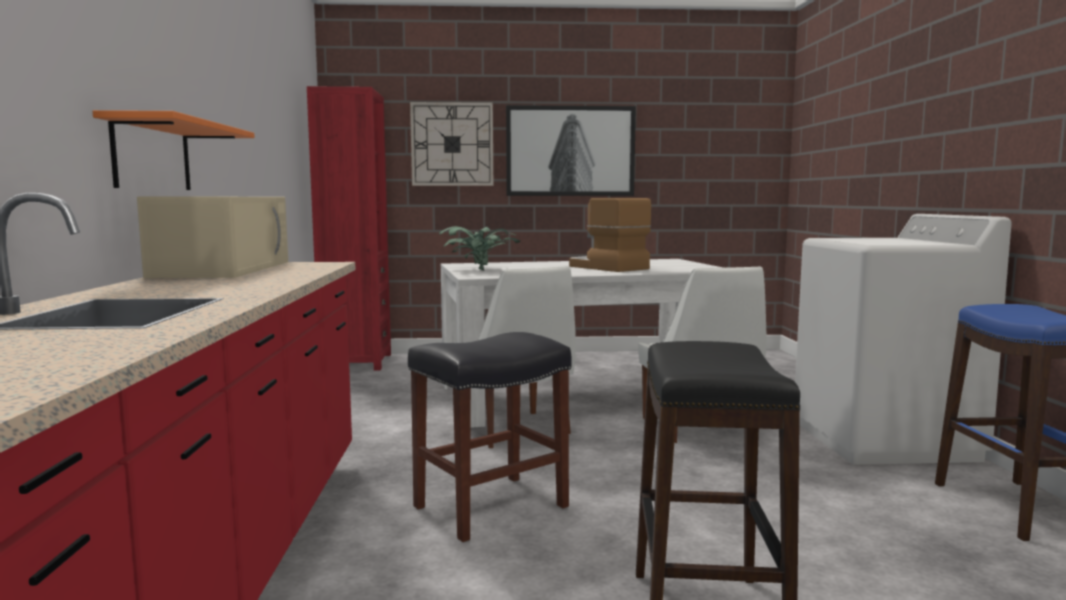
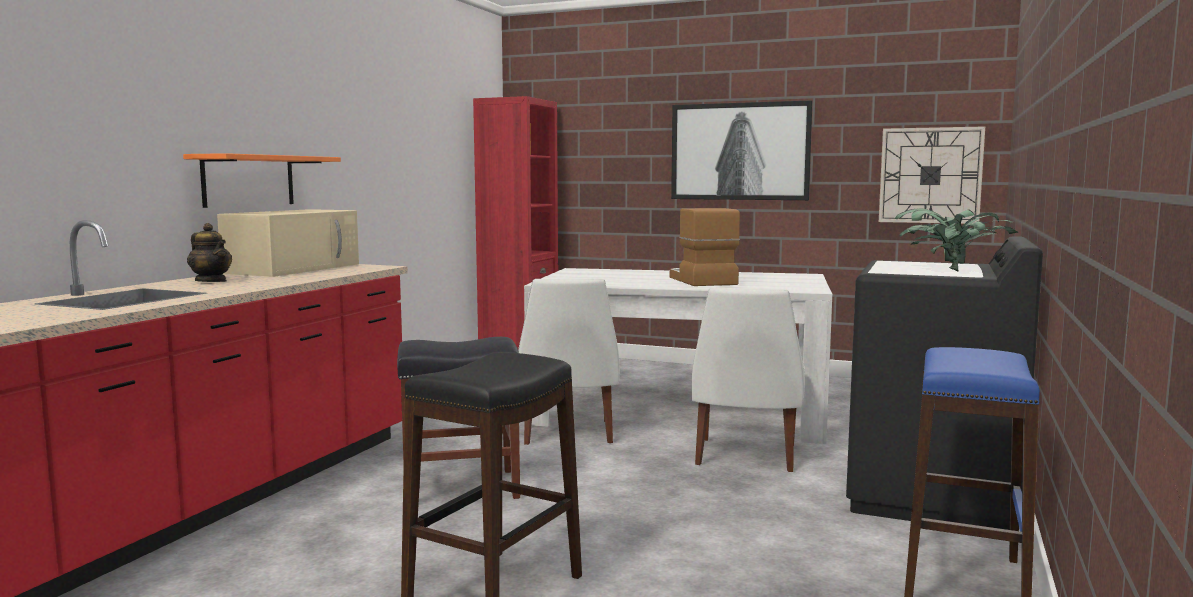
camera: 25 degrees right, 0 degrees up
(169, 286) = (211, 281): none -> teapot
(452, 144) = (620, 146): wall clock -> wall clock (930, 175)
(479, 270) = (572, 277): potted plant -> potted plant (951, 270)
(884, 440) = (932, 497): white washing machine -> black washing machine

